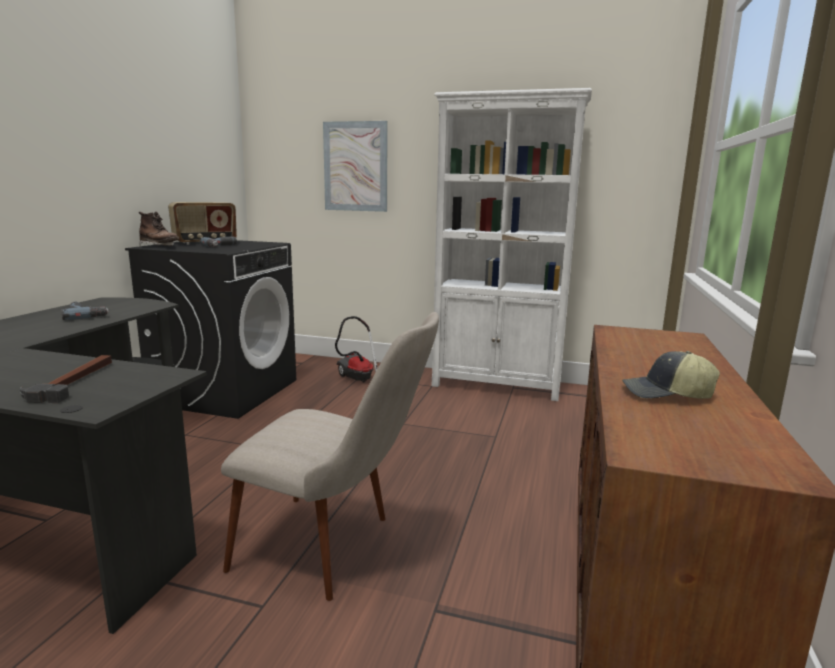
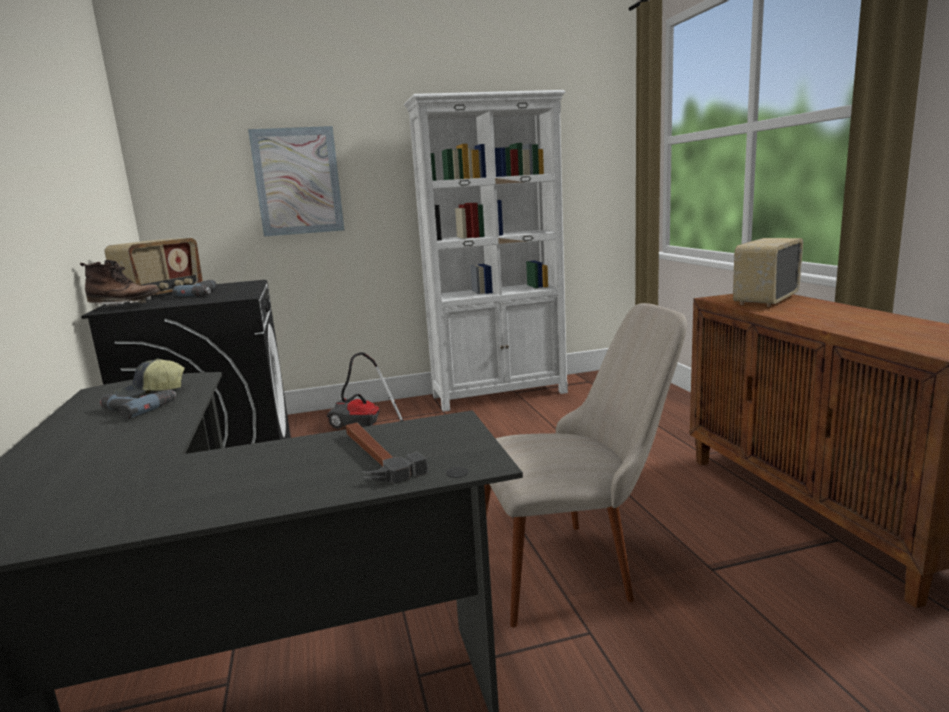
camera: 30 degrees left, 0 degrees up
(655, 343) = (765, 300): none -> radio
(666, 394) = (864, 324): cap -> cap (151, 392)

